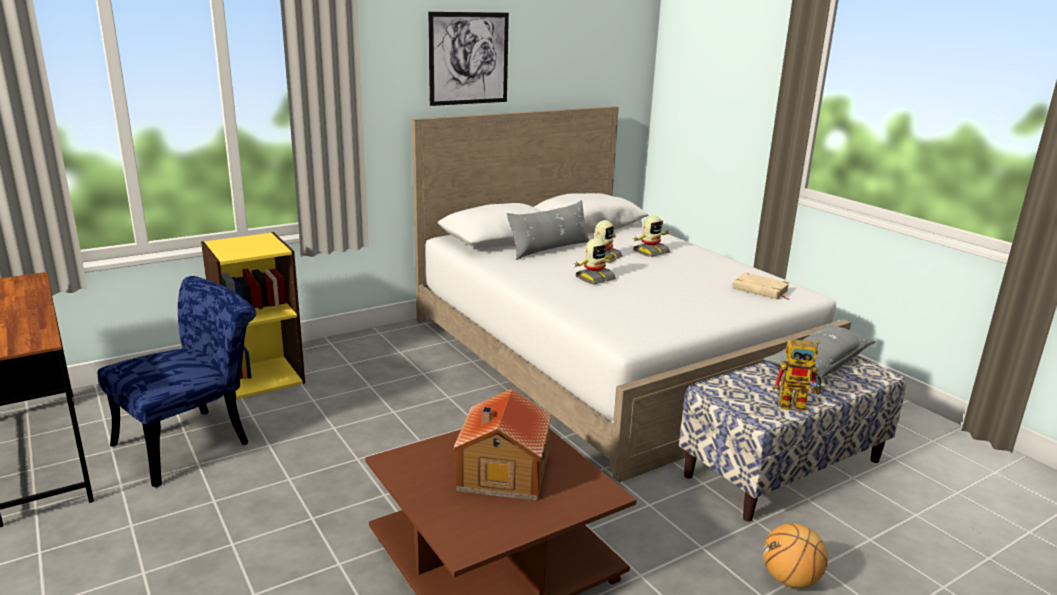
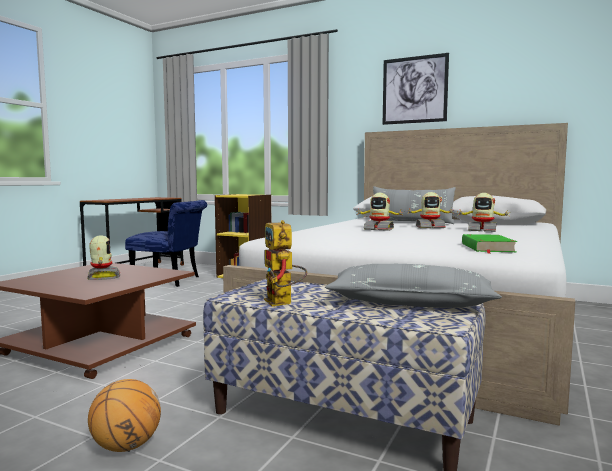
camera: 60 degrees right, 15 degrees down
(501, 473) = (103, 277): toy house -> toy robot
(760, 290) = (487, 248): beige book -> green book

